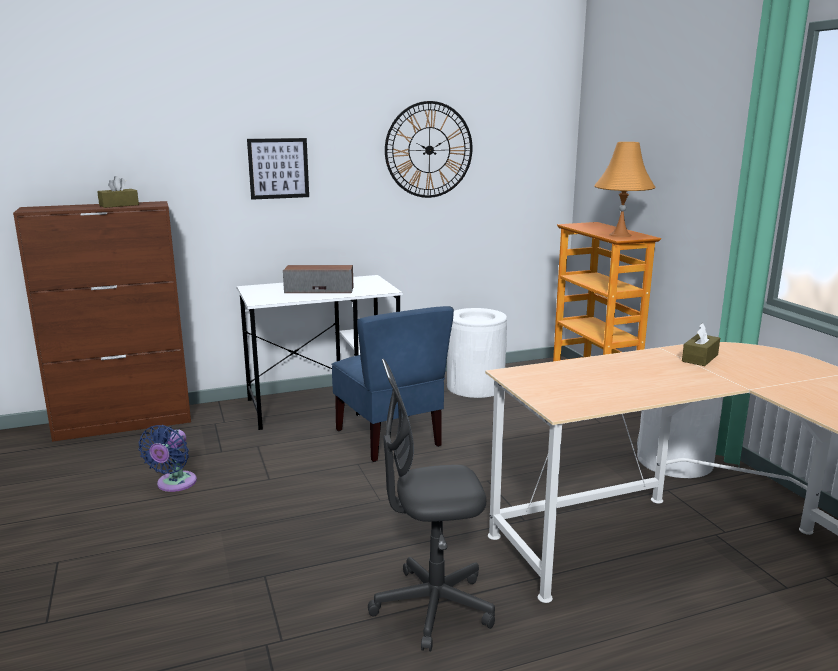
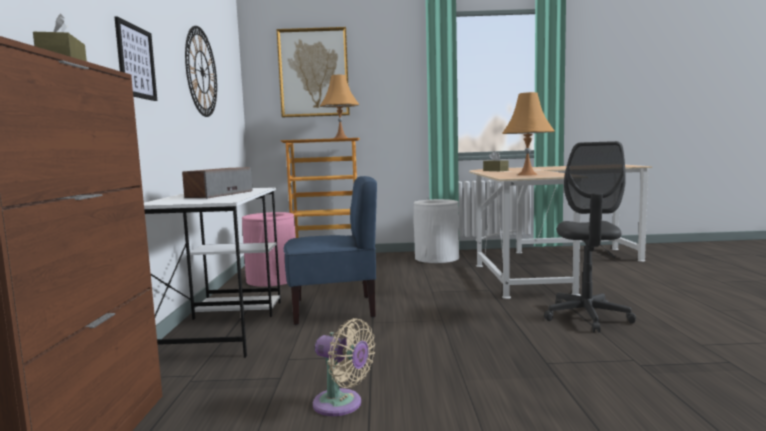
camera: 70 degrees left, 10 degrees down
(174, 484) = (341, 405): blue fan -> beige fan
(475, 386) = (272, 279): white trash can -> pink trash can
(579, 382) = (527, 174): none -> orange table lamp
(634, 130) = (313, 73): none -> picture

